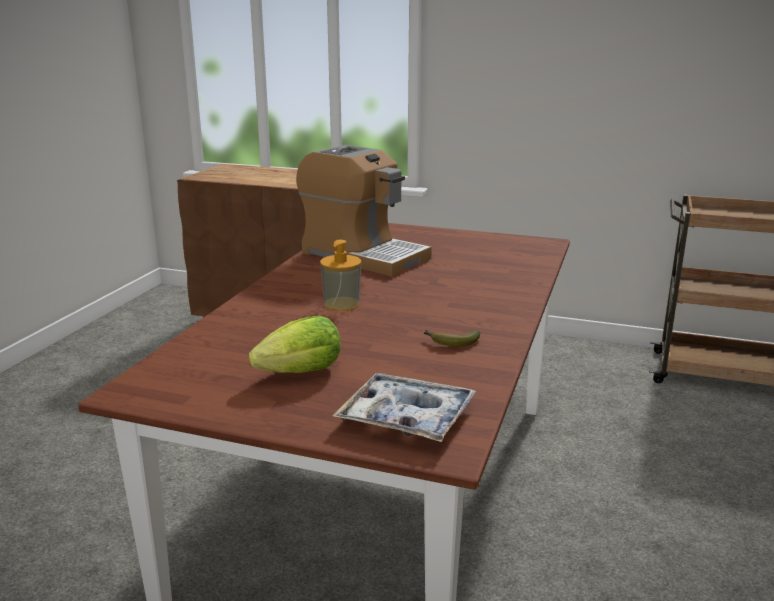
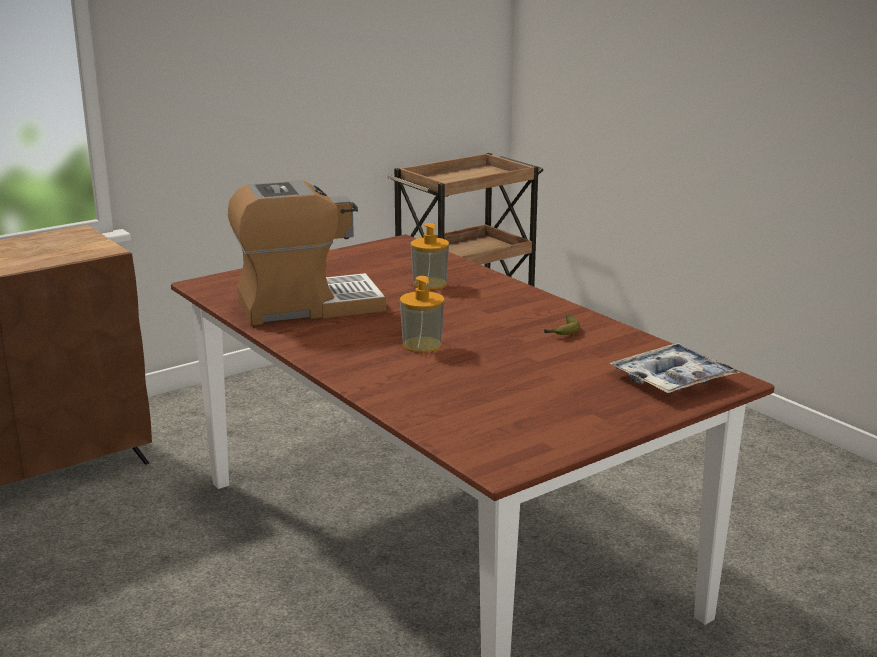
camera: 55 degrees left, 0 degrees up
(302, 372) = (550, 393): lettuce -> none
(475, 273) = (429, 283): none -> soap dispenser

